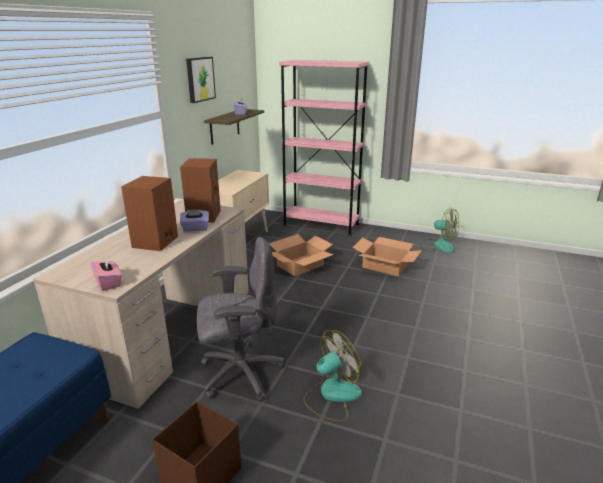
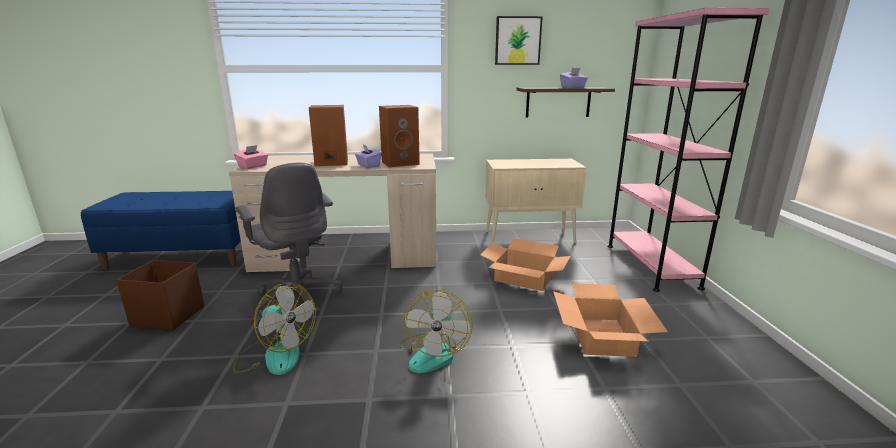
camera: 65 degrees right, 5 degrees down
(438, 245) = (764, 381): fan -> fan (433, 353)

